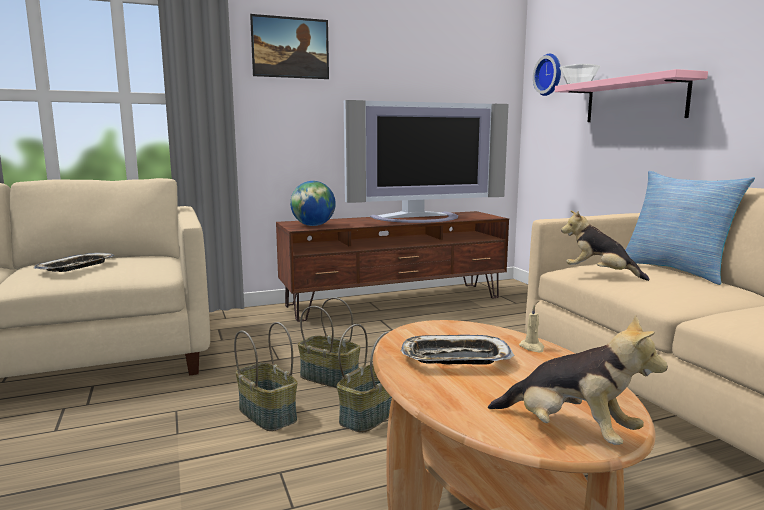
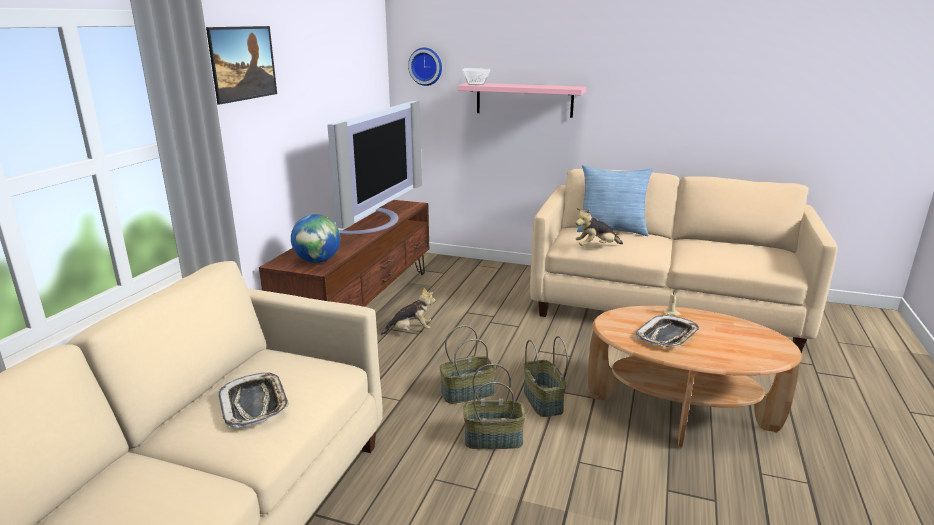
camera: 50 degrees left, 10 degrees up
(570, 432) = (772, 348): plush toy -> plush toy (410, 331)

